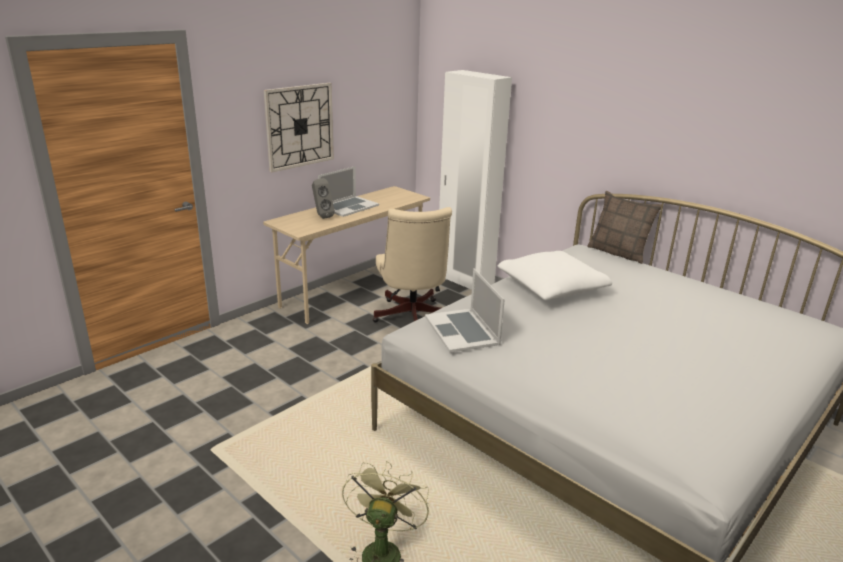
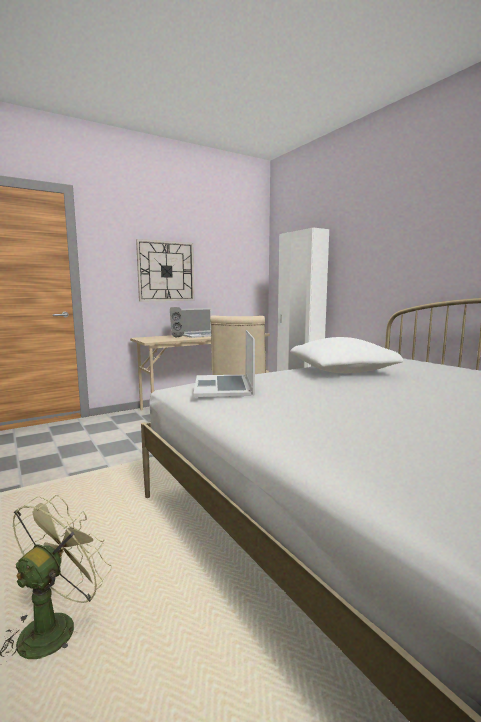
camera: 15 degrees right, 15 degrees down
(618, 253) = (425, 359): pillow -> none

